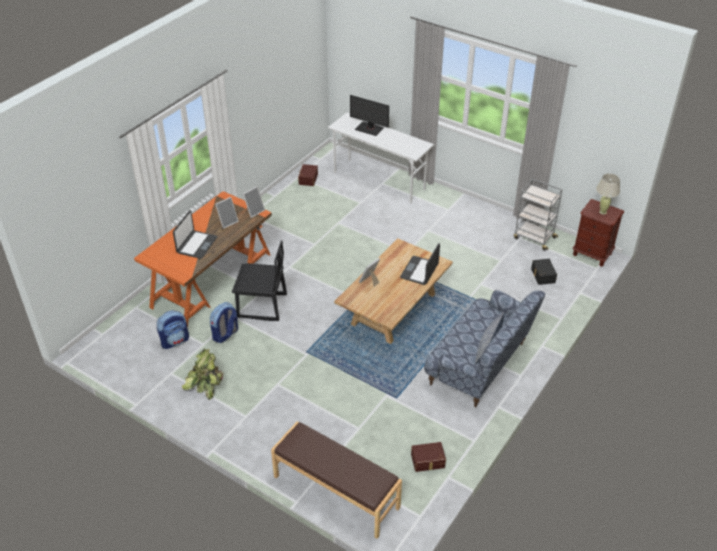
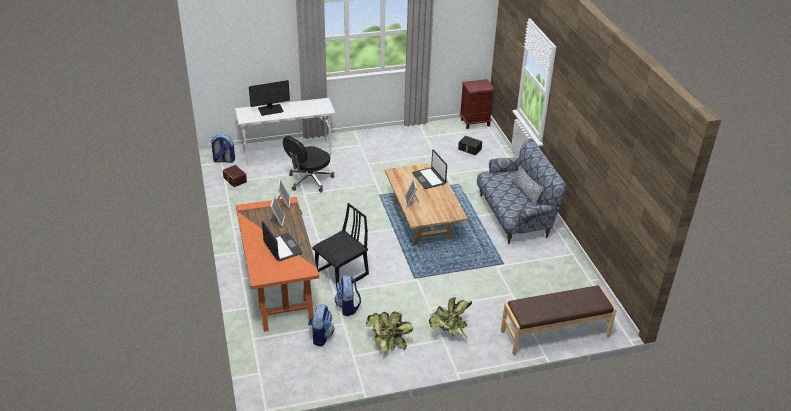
camera: 50 degrees left, 5 degrees down
(260, 415) = (450, 332): none -> potted plant
(324, 158) = (223, 160): none -> backpack
(359, 215) = (309, 180): none -> black office chair
(428, 461) = (570, 281): brown storage box -> none
(534, 238) = (433, 132): grey cart -> none
(603, 212) = (479, 85): beige table lamp -> none

